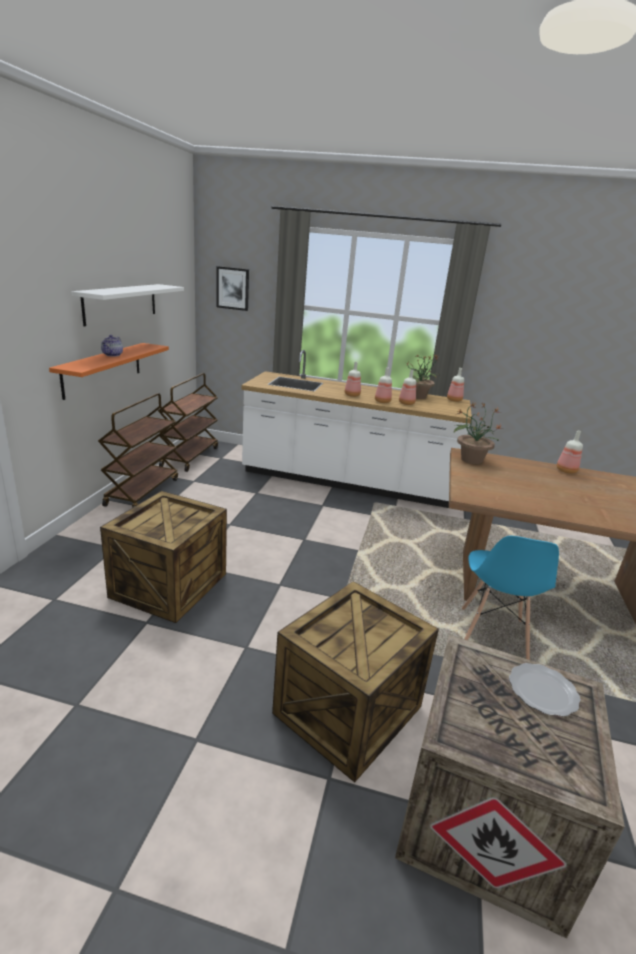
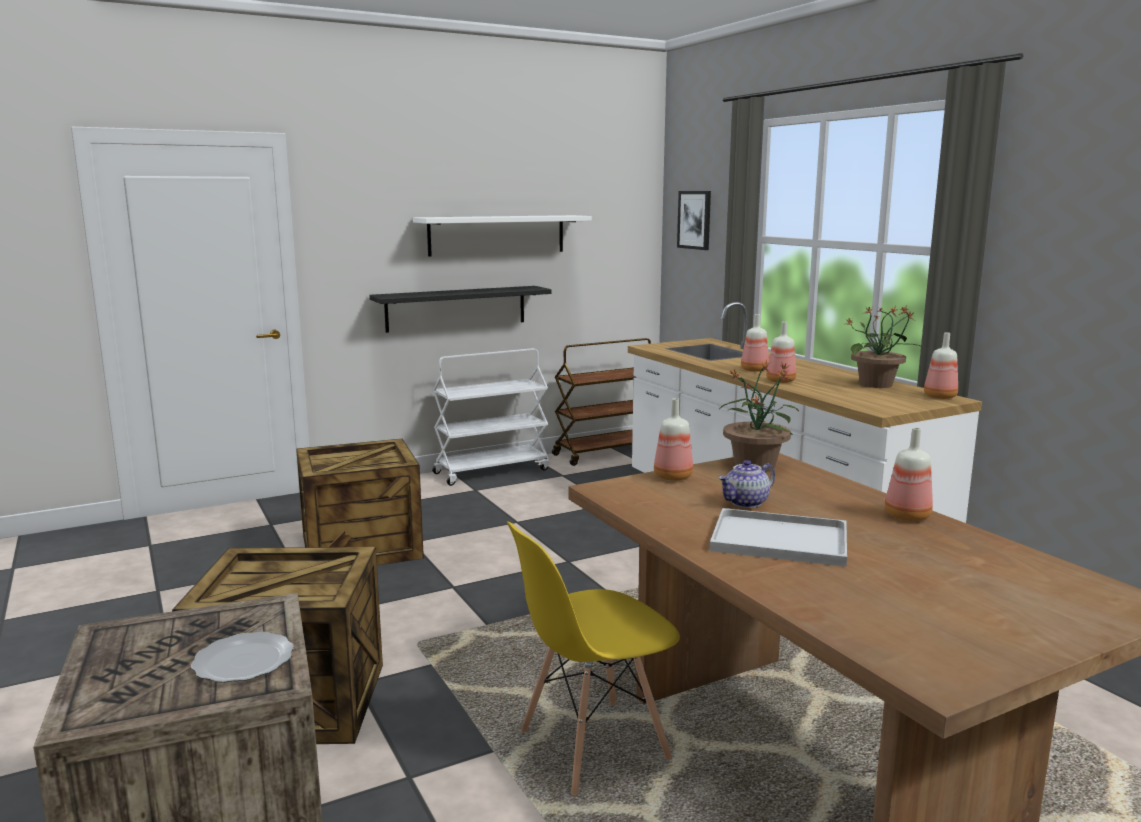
camera: 50 degrees right, 10 degrees down
(103, 369) = (456, 308): orange shelf -> black shelf
(112, 355) = (460, 291): teapot -> teapot (746, 503)
(142, 491) = (492, 471): brown cart -> white cart
(406, 403) = (818, 388): bottle -> bottle (672, 477)
(492, 634) = (592, 746): blue chair -> yellow chair
(574, 499) = (782, 539): none -> white tray

